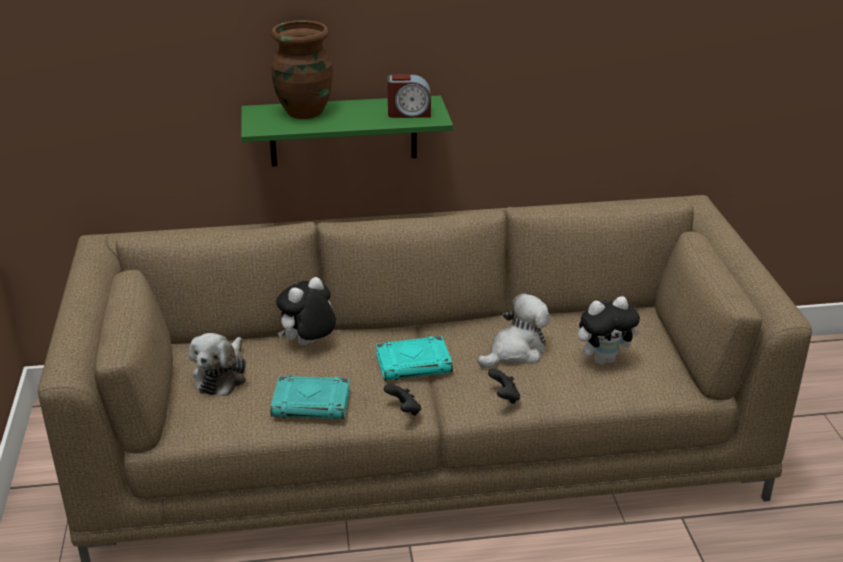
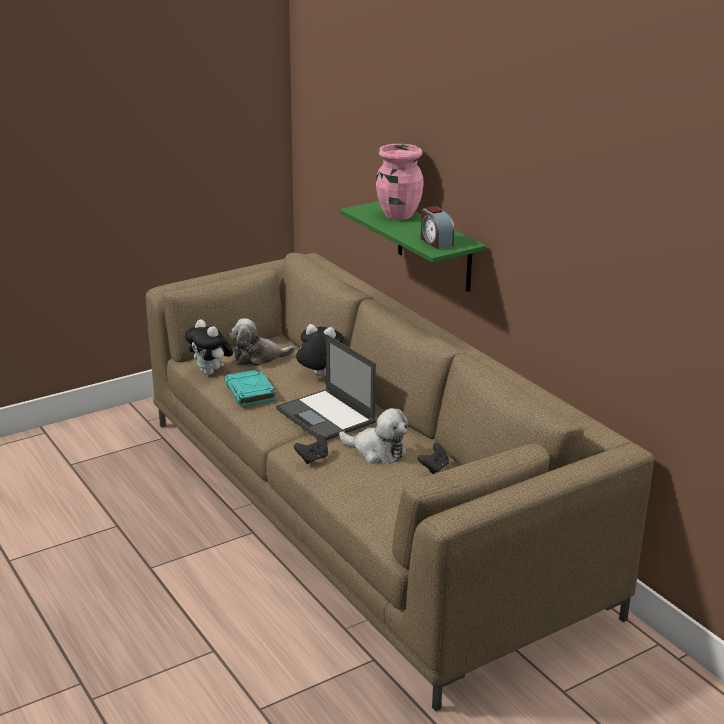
camera: 65 degrees right, 5 degrees down
(303, 112) = (398, 215): brown vase -> pink vase
(404, 410) = (269, 426): black game controller -> black game controller (434, 468)
(414, 363) = (326, 416): turquoise book -> laptop
(604, 359) = (399, 491): plush toy -> plush toy (211, 372)

